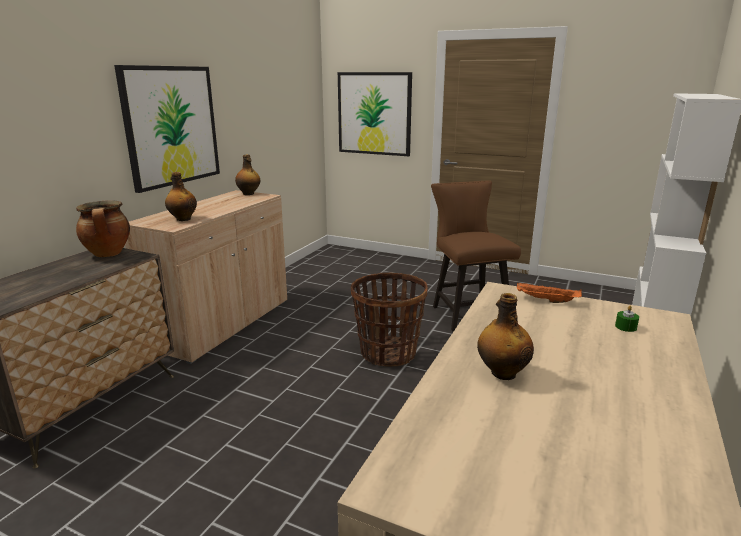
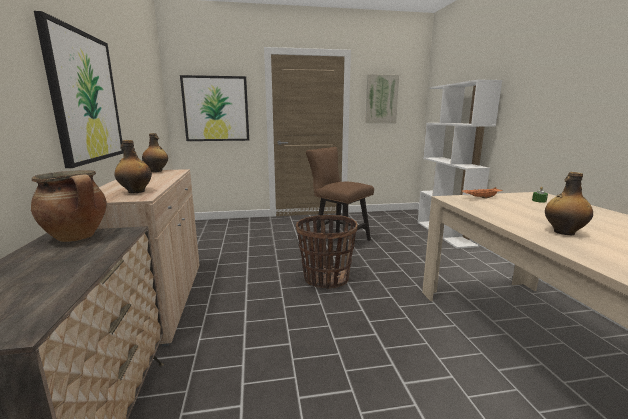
camera: 35 degrees left, 5 degrees down
(615, 105) = (381, 99): none -> picture

